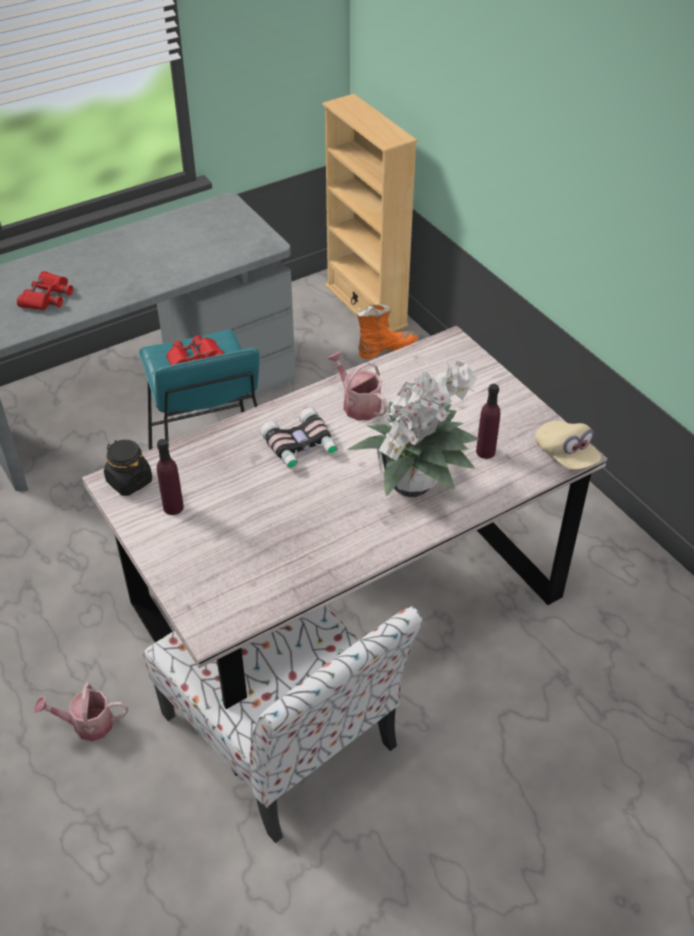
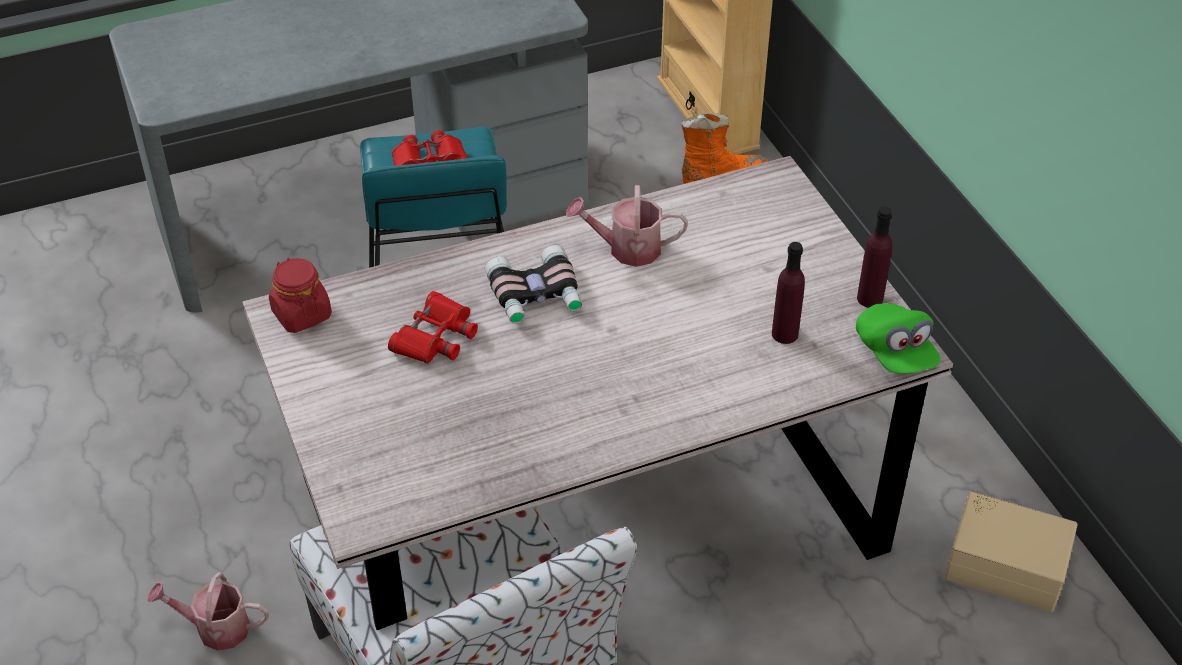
camera: 10 degrees right, 0 degrees up
(47, 297) = (250, 57): red binoculars -> red binoculars (435, 336)
(129, 481) = (301, 314): black jar -> red jar
(173, 507) = (350, 355): purple bottle -> purple bottle (870, 298)
(358, 404) = (627, 249): watering can -> watering can turned 60 degrees counterclockwise
(415, 484) = (677, 366): potted plant -> none
(566, 455) = (895, 353): beige cap -> green cap
(642, 594) = (1006, 563): none -> beige storage box

